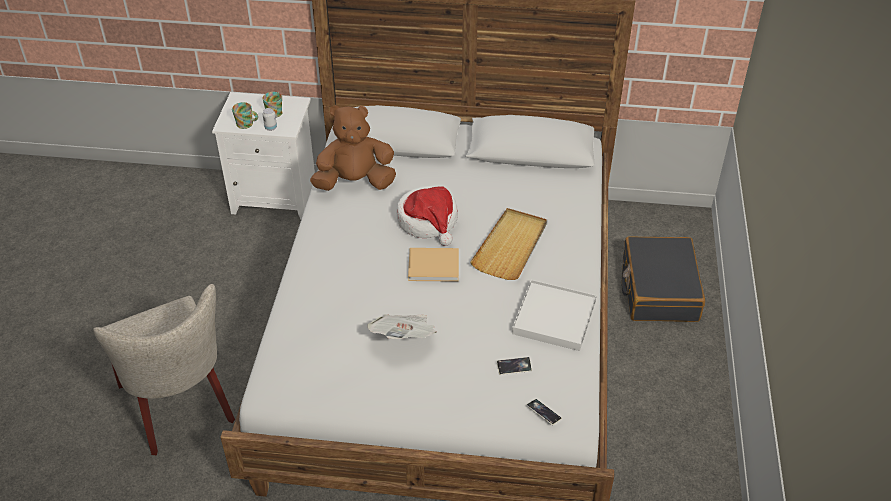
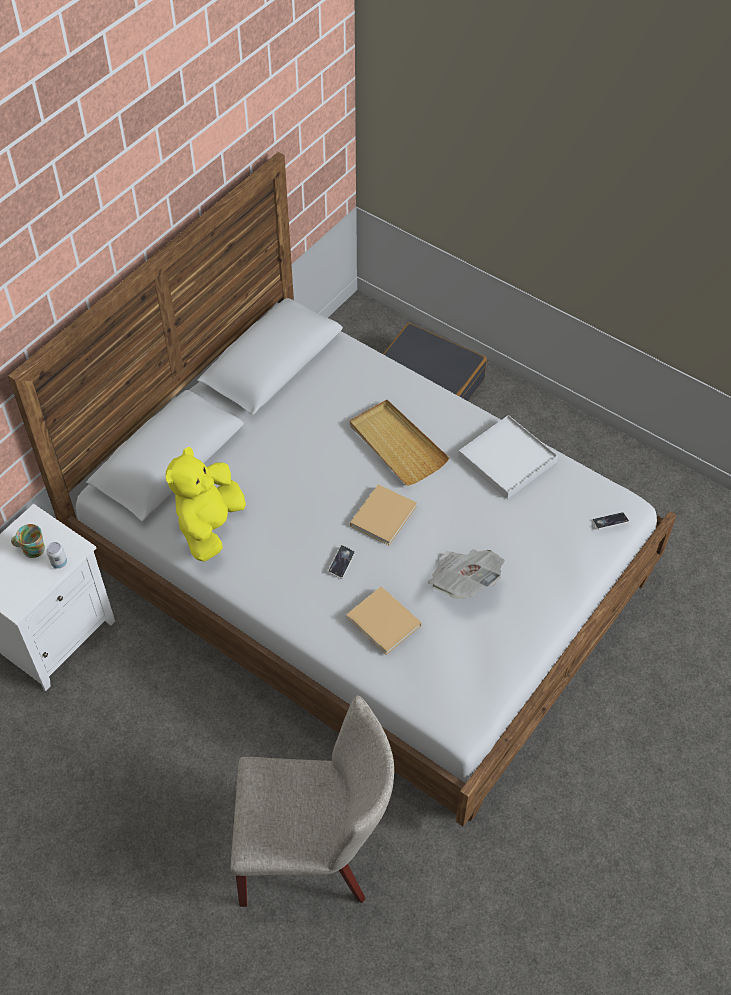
camera: 60 degrees left, 10 degrees up
(247, 124) = (32, 583): mug -> none
(331, 306) = (385, 623): none -> beige book
(355, 183) = (209, 526): brown plush toy -> yellow plush toy
(428, 221) = (317, 491): hat -> none
(514, 367) = (547, 517): phone -> phone (341, 563)

